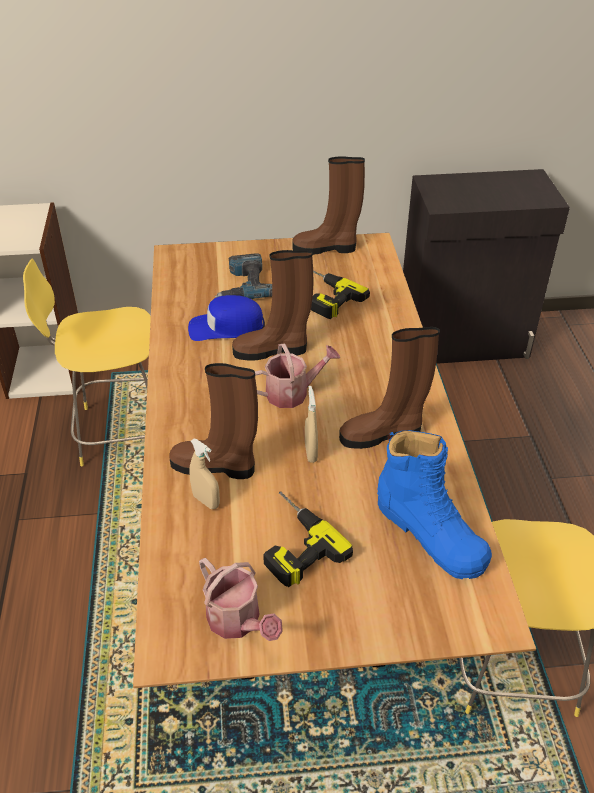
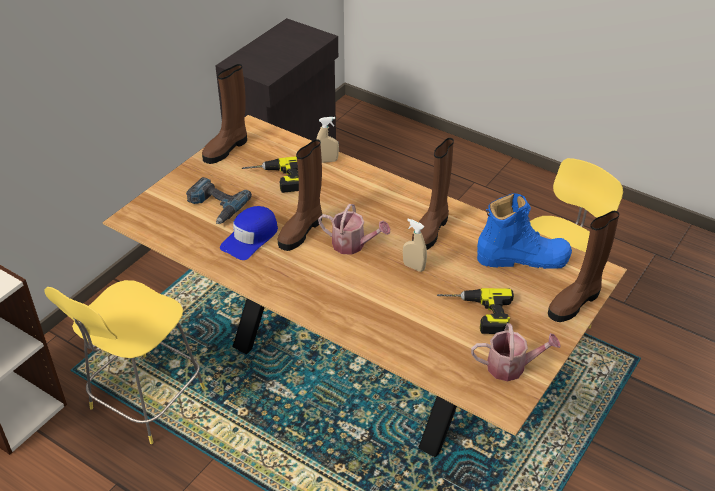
camera: 50 degrees left, 0 degrees up
(206, 501) = (405, 332): beige spray bottle -> beige spray bottle (327, 161)
(215, 466) = (380, 313): brown boot -> brown boot (575, 302)
(292, 393) = (353, 245): watering can -> watering can turned 90 degrees clockwise

